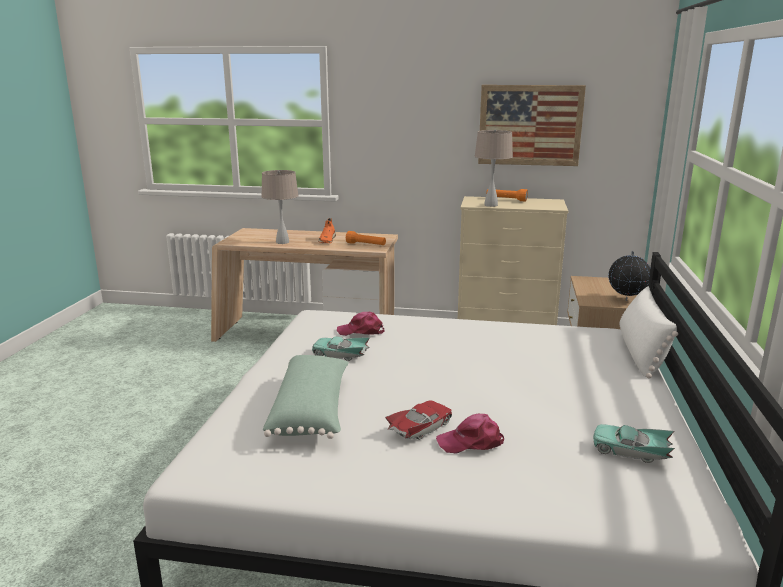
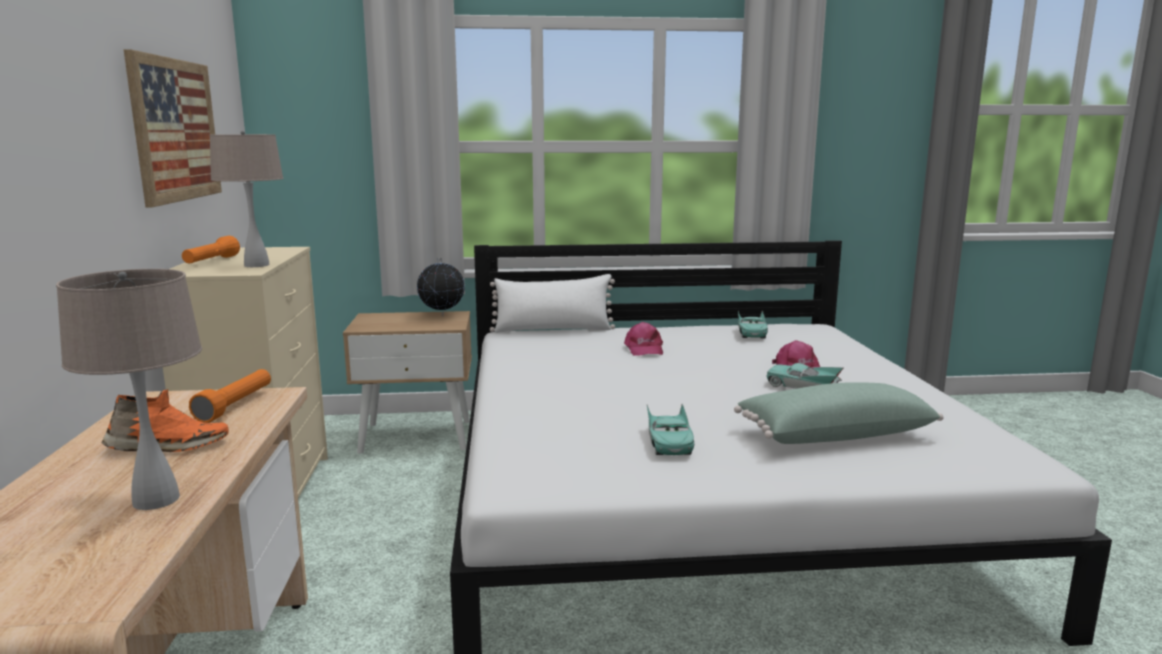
camera: 105 degrees left, 5 degrees down
(361, 331) = (574, 439): pink cap -> pink cap (643, 349)
(420, 428) = (802, 386): red toy car -> turquoise toy car

